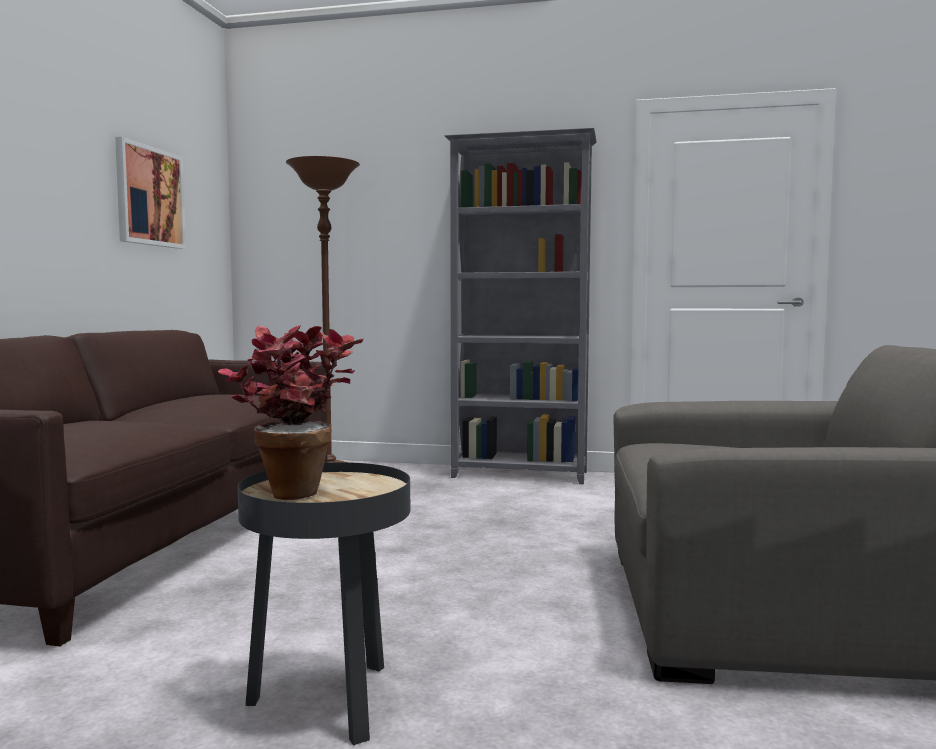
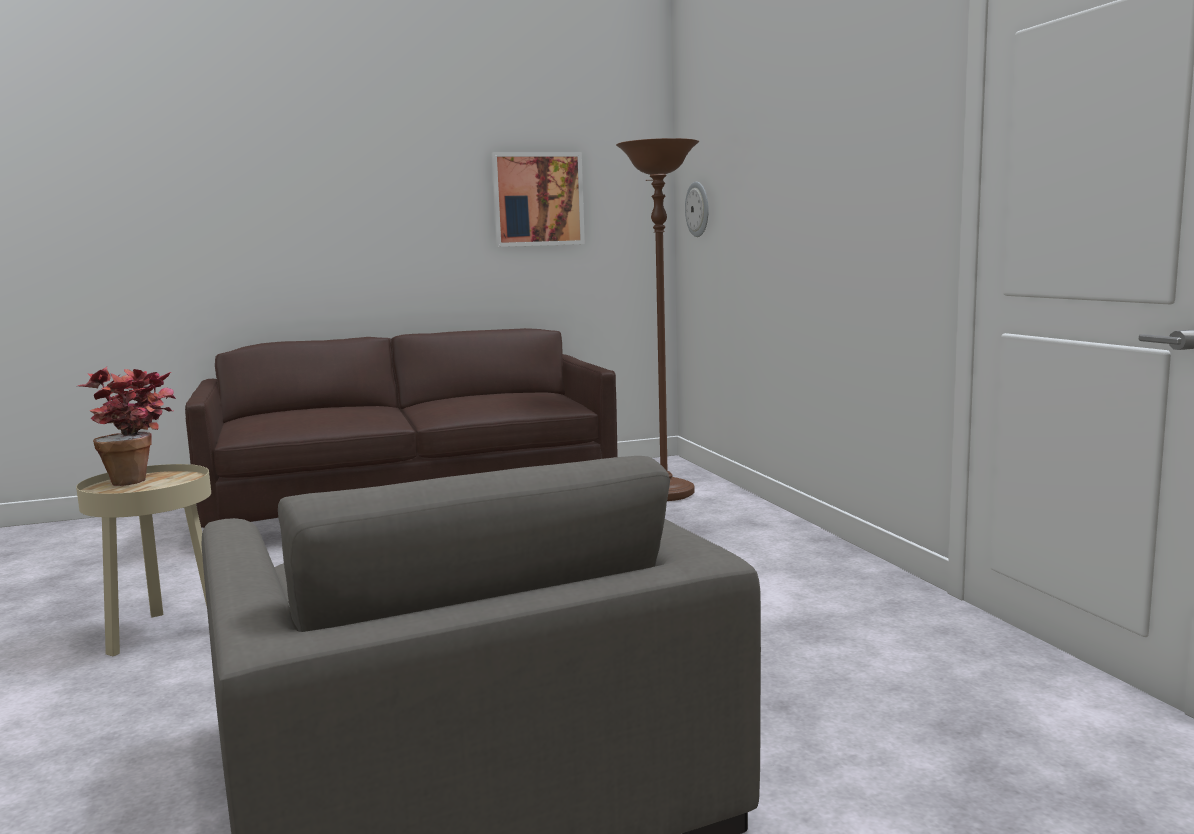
camera: 60 degrees right, 5 degrees up
(284, 227) = (698, 209): none -> wall clock
(329, 700) = (164, 632): black side table -> beige side table
(521, 475) = (814, 550): grey bookcase -> none

